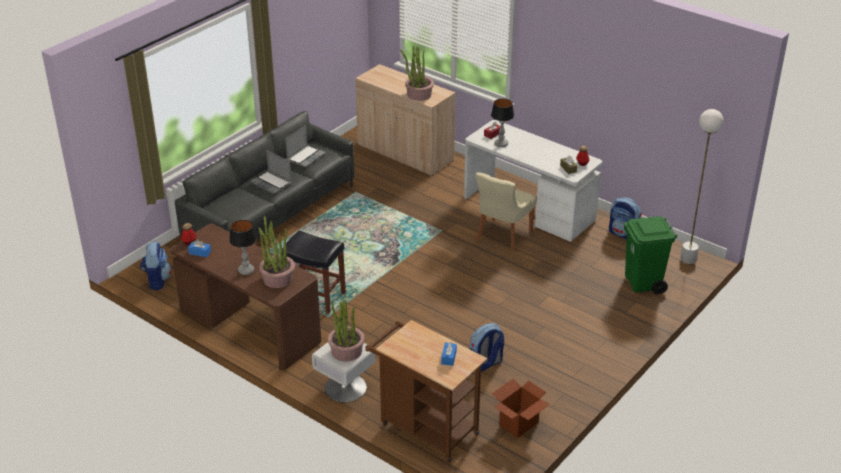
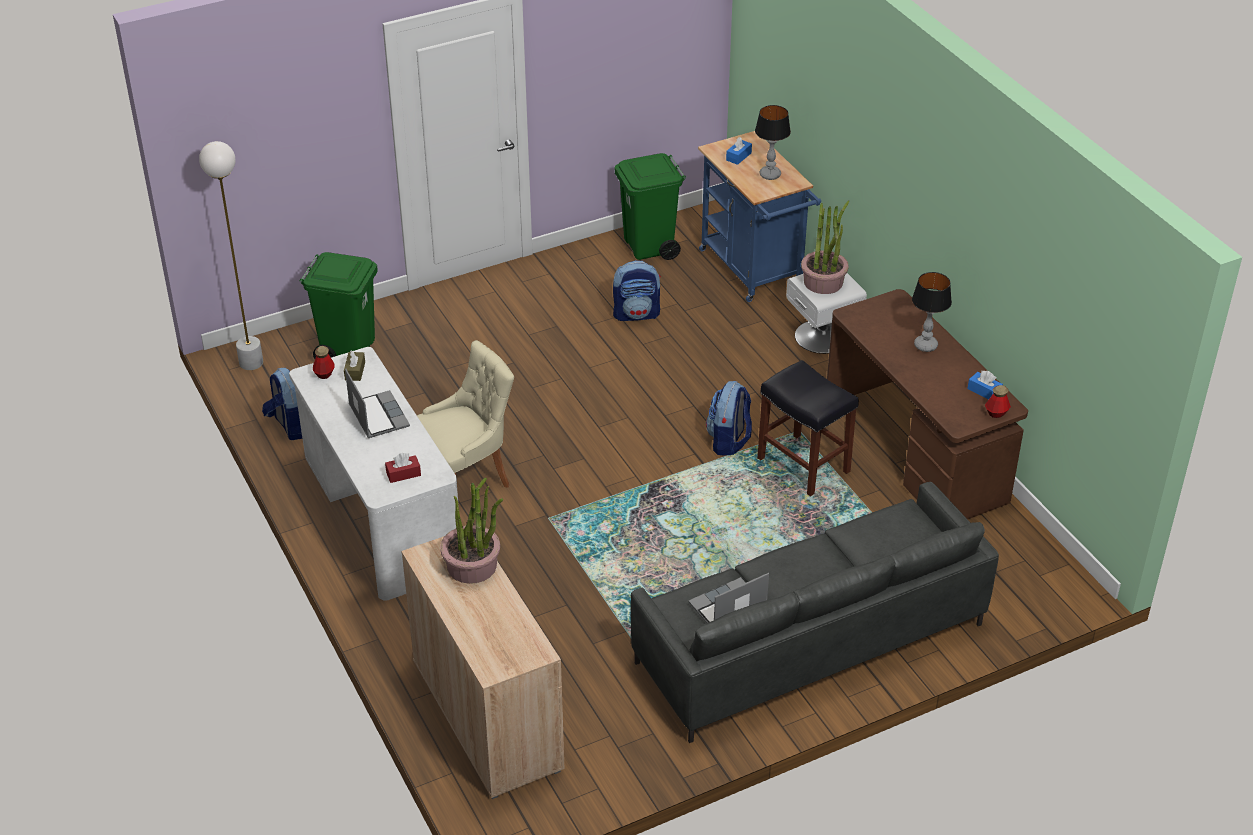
camera: 155 degrees left, 5 degrees up
(157, 281) = (1037, 567): backpack -> backpack (729, 441)
(272, 183) = (813, 565): laptop -> laptop (377, 416)
(277, 278) = (886, 323): potted plant -> none
(424, 427) = (754, 272): brown cart -> blue cart
(501, 144) = (409, 449): table lamp -> table lamp (770, 175)
(518, 424) = (649, 247): cardboard box -> green trash can

